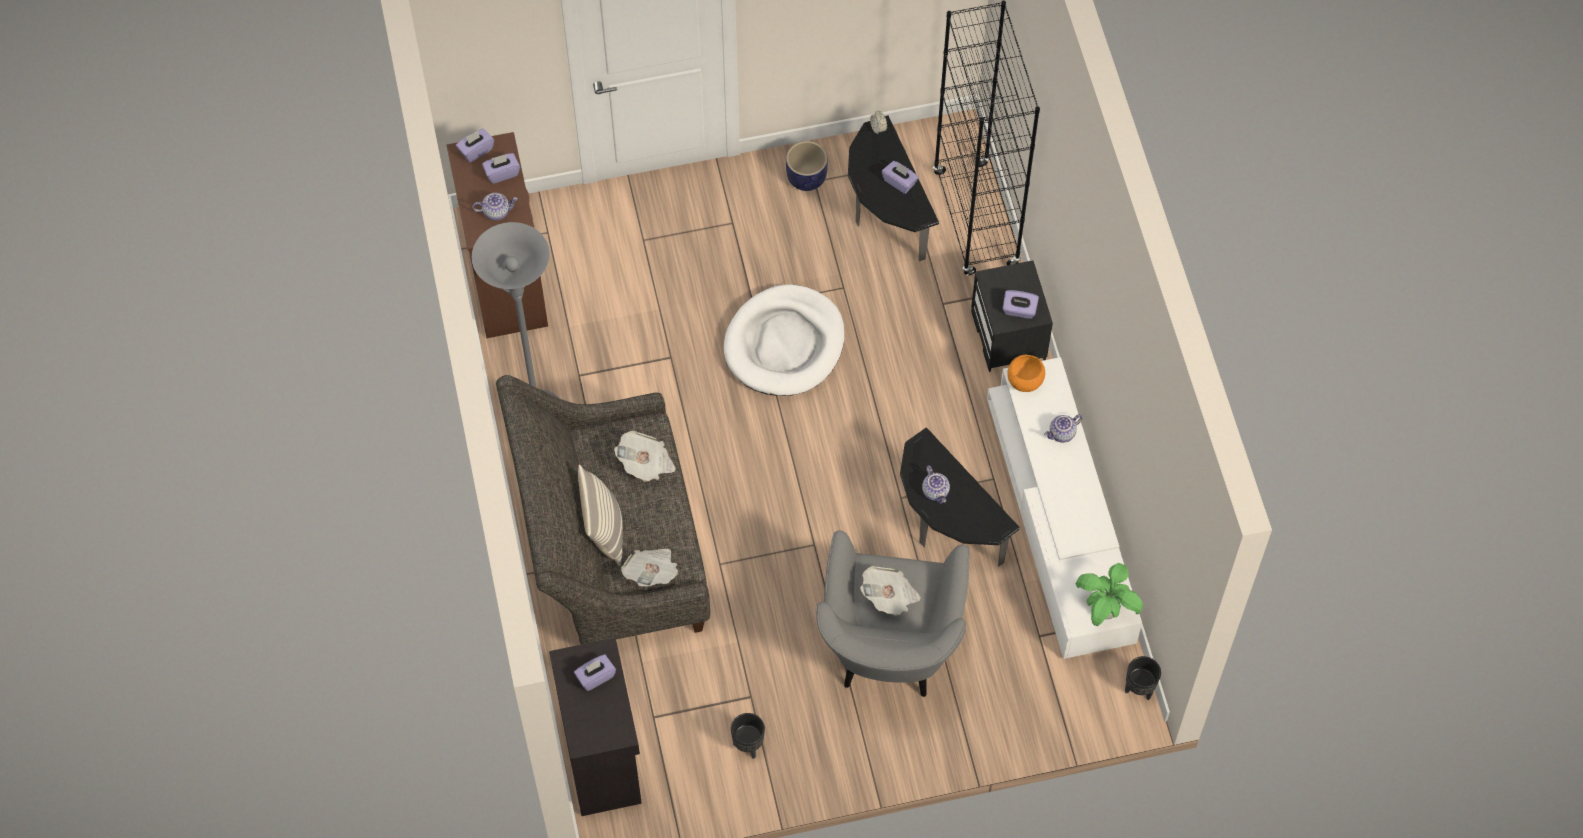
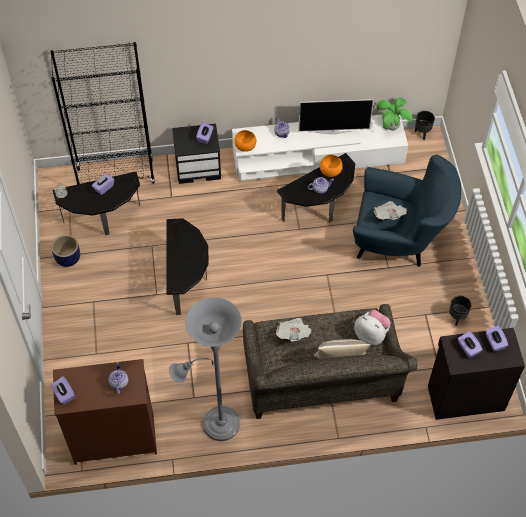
camera: 85 degrees left, 5 degrees down
(502, 173) = (87, 378): purple tissue box -> purple tissue box (494, 342)
(652, 573) = (371, 335): newspaper -> plush toy
(784, 344) = (187, 279): white dog bed -> side table
(889, 652) = (398, 243): grey armchair -> blue armchair
(975, 505) = (330, 171): none -> orange bowl
(1078, 514) = (333, 131): none -> television

